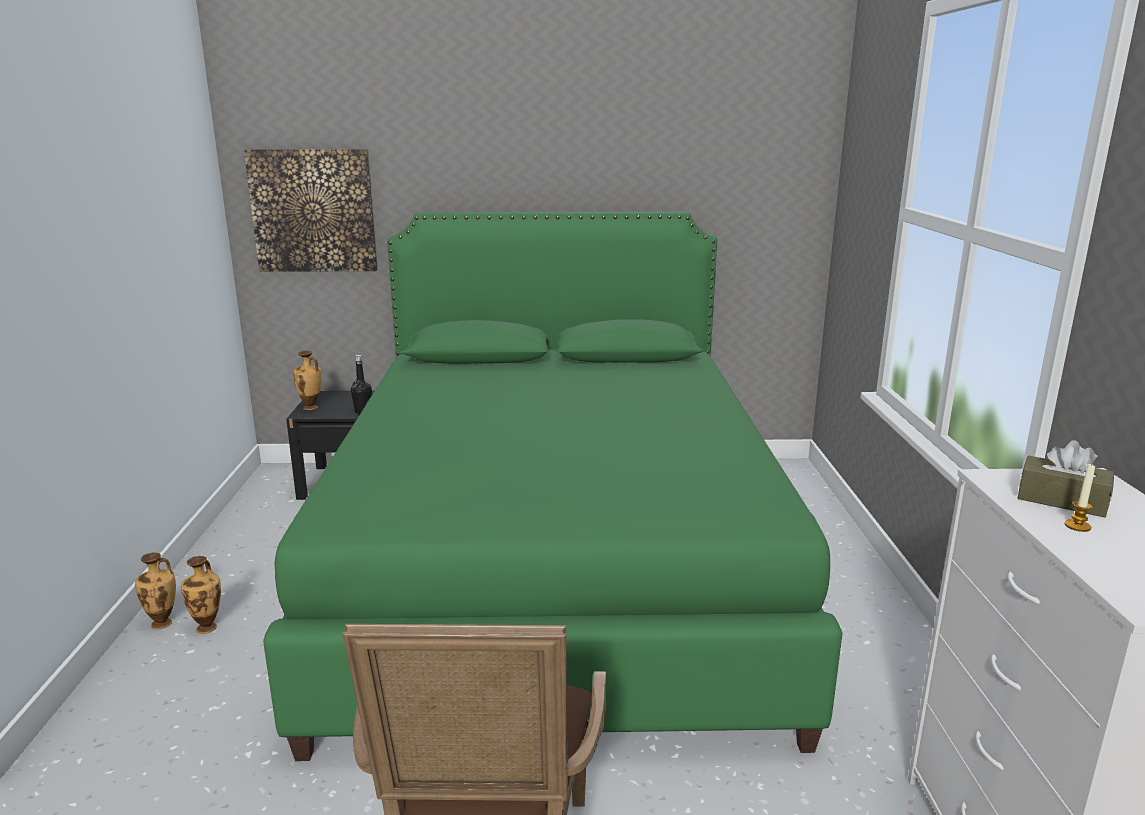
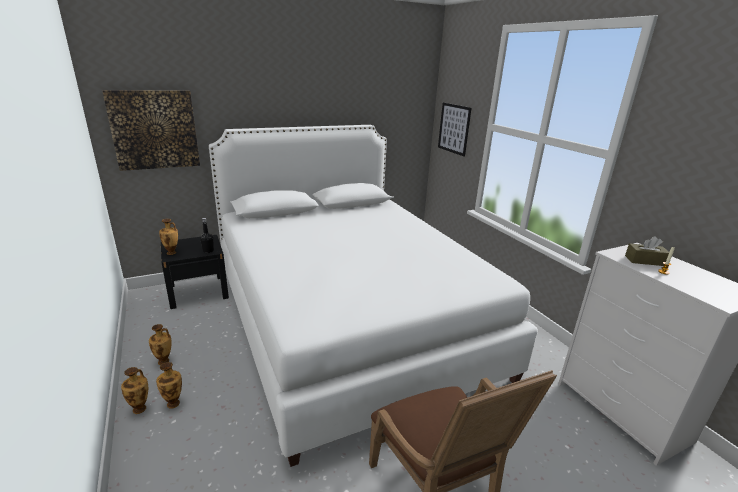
camera: 25 degrees left, 5 degrees up
(236, 569) = (164, 361): none -> vase
(554, 568) = (348, 320): green bed -> white bed
(858, 222) = (454, 128): none -> picture

